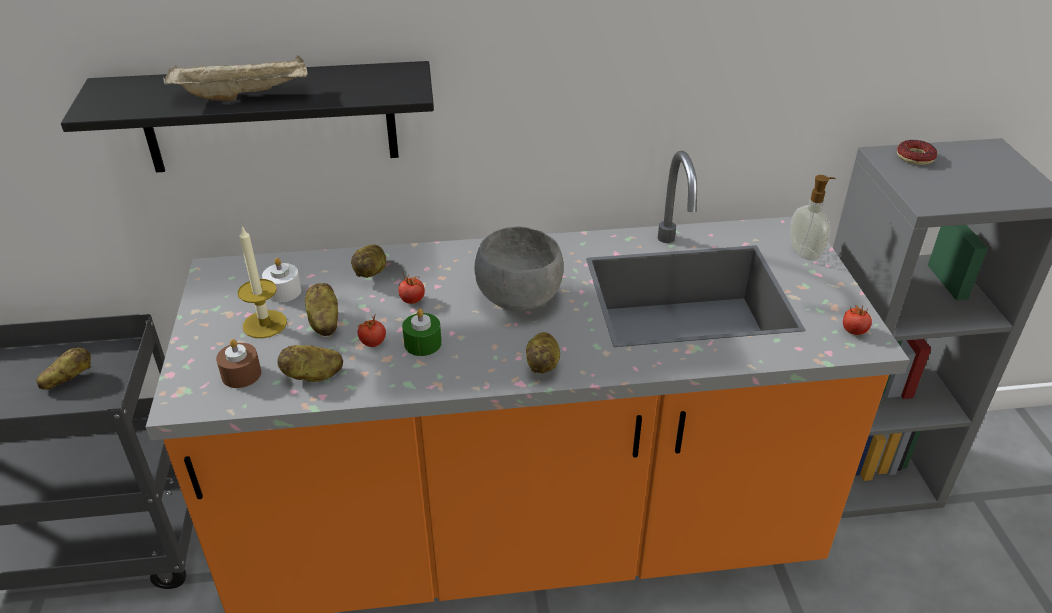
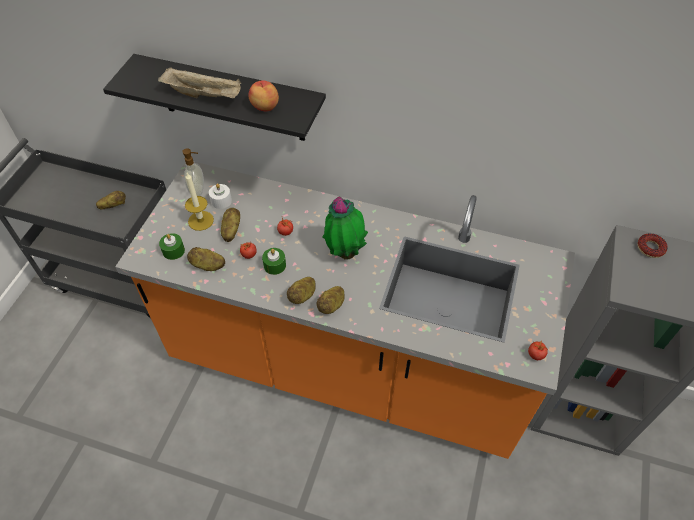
camera: 25 degrees right, 15 degrees up
(241, 374) = (173, 251): brown candle -> green candle
(351, 89) = (264, 107): none -> apple
(371, 272) = (274, 203): potato -> potato (303, 296)
(518, 298) = (345, 252): grey bowl -> potted plant
(805, 252) = (548, 282): soap dispenser -> soap dispenser (198, 190)

